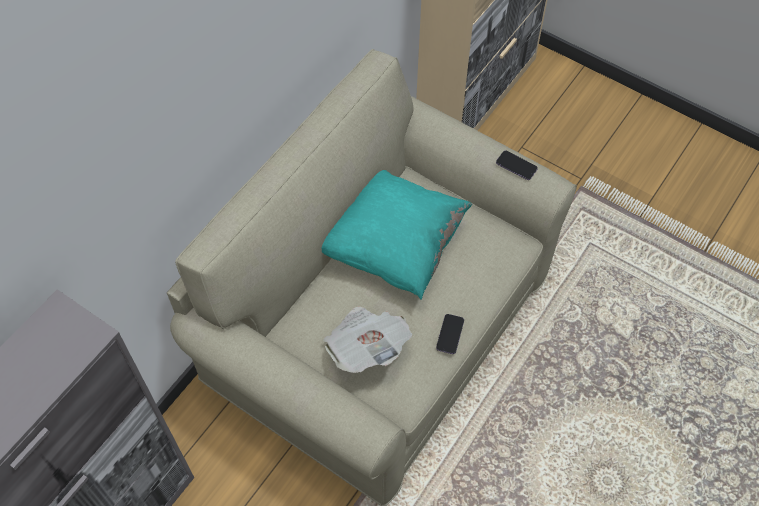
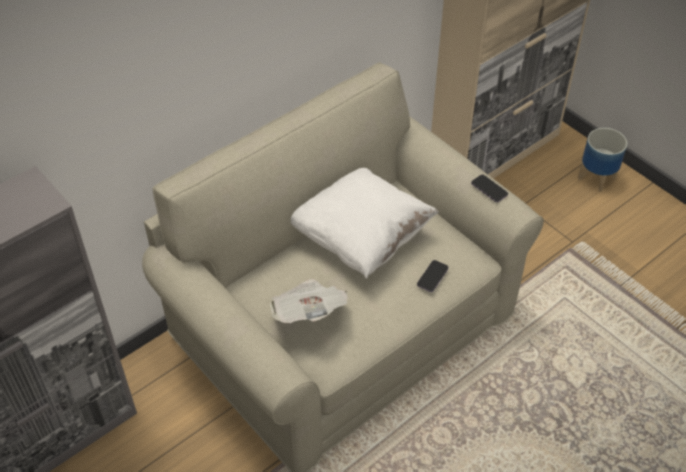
camera: 15 degrees right, 10 degrees down
(392, 245) = (360, 237): turquoise pillow -> white pillow
(450, 334) = (388, 320): phone -> phone (432, 277)
(585, 100) = (596, 178): none -> planter

